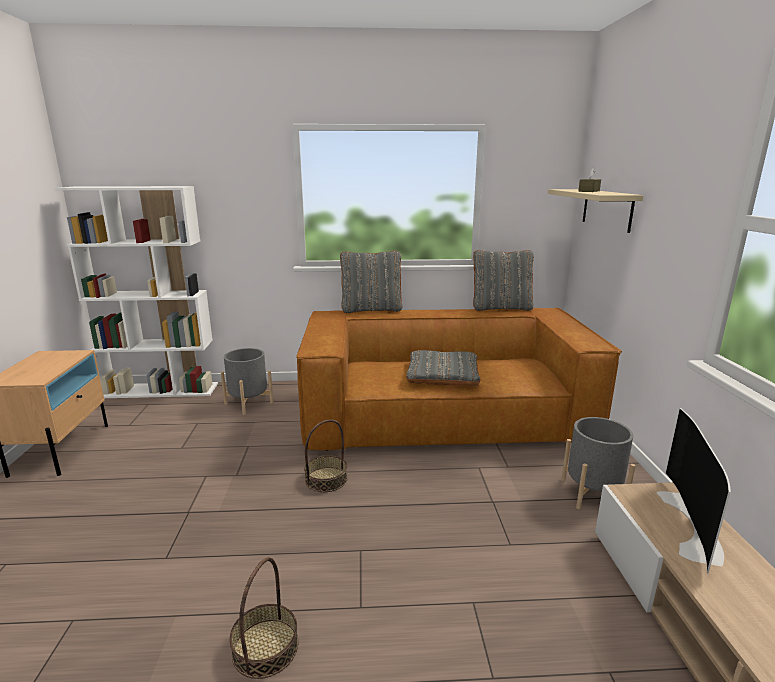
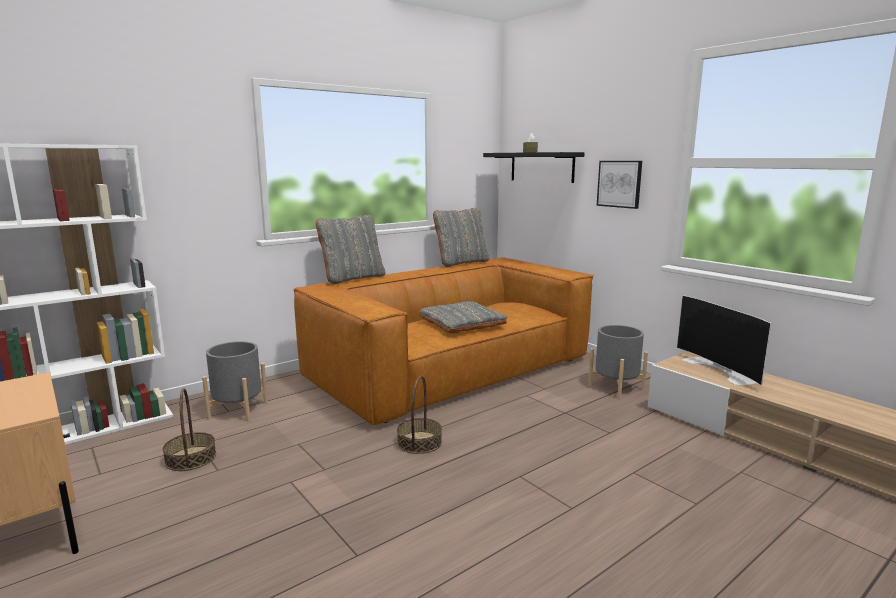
camera: 35 degrees left, 5 degrees down
(265, 647) = (544, 564): basket -> basket (190, 458)
(607, 209) = (541, 167): beige shelf -> black shelf
(669, 241) = (619, 184): none -> picture

